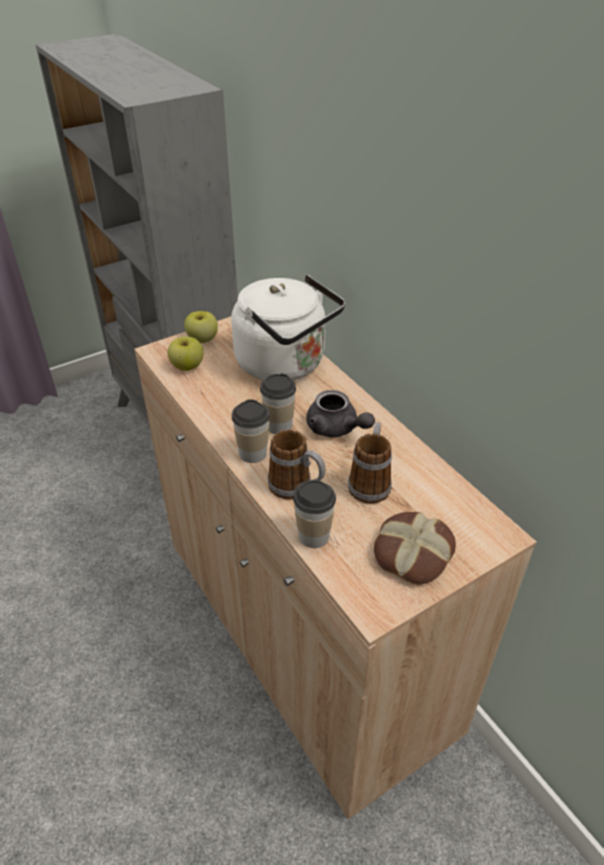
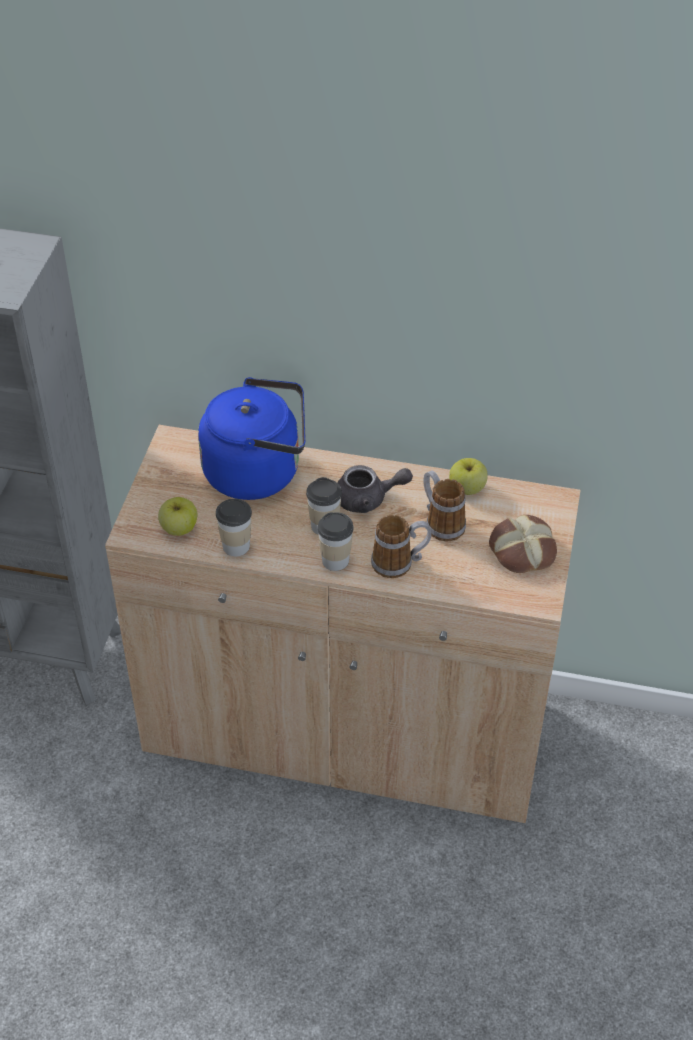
camera: 45 degrees left, 5 degrees up
(202, 339) = (154, 496): apple -> apple (467, 489)
(286, 364) = (258, 472): white kettle -> blue kettle
(313, 536) = (452, 585): cup -> cup (236, 546)

